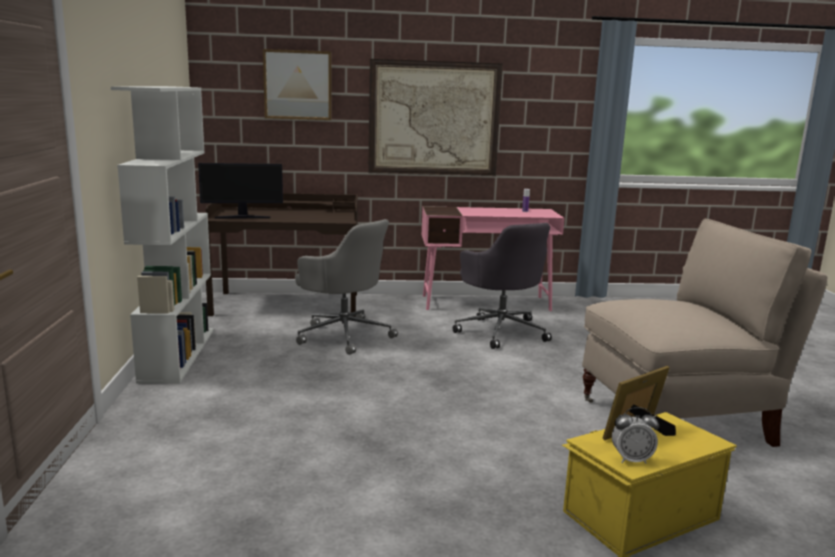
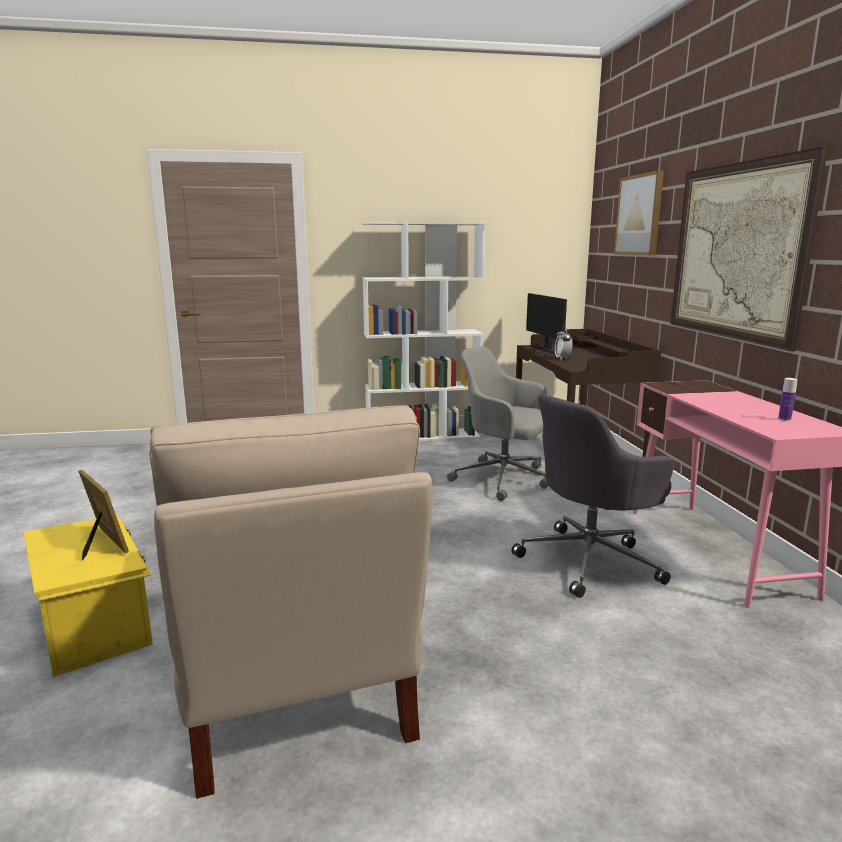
camera: 85 degrees right, 0 degrees up
(343, 335) = (504, 479): grey office chair -> grey office chair turned 90 degrees clockwise
(631, 459) = (54, 533): alarm clock -> alarm clock (562, 359)

